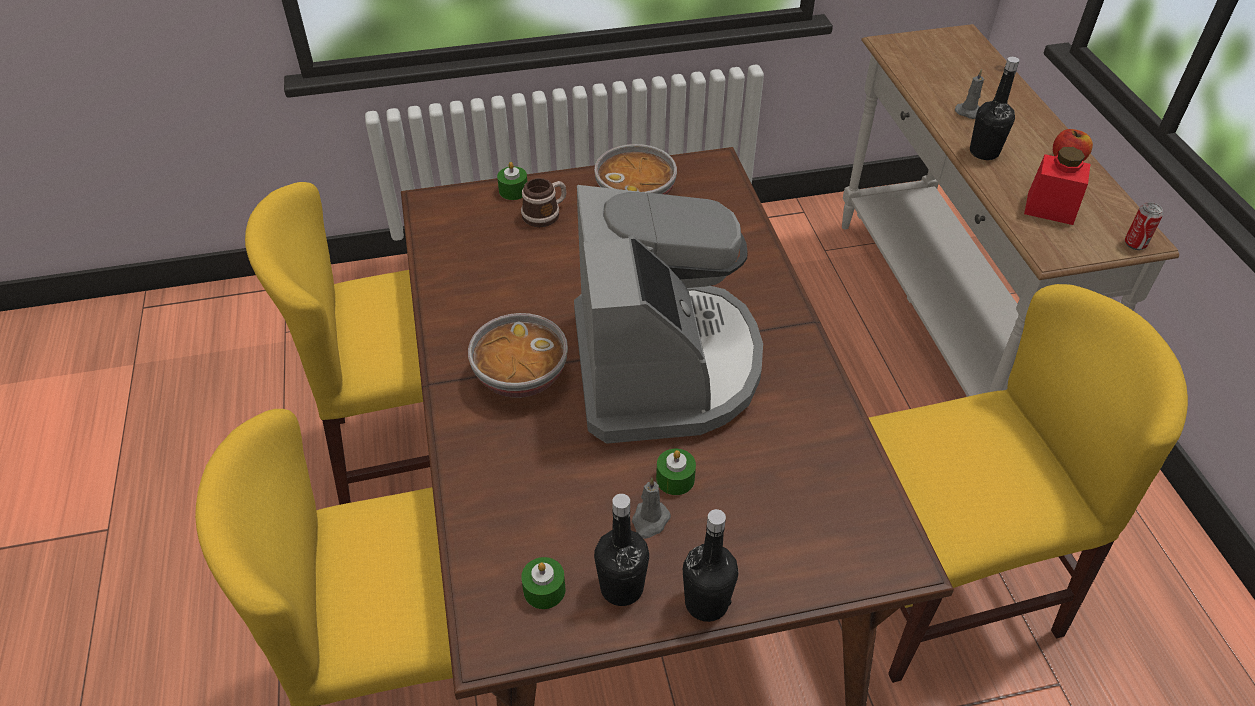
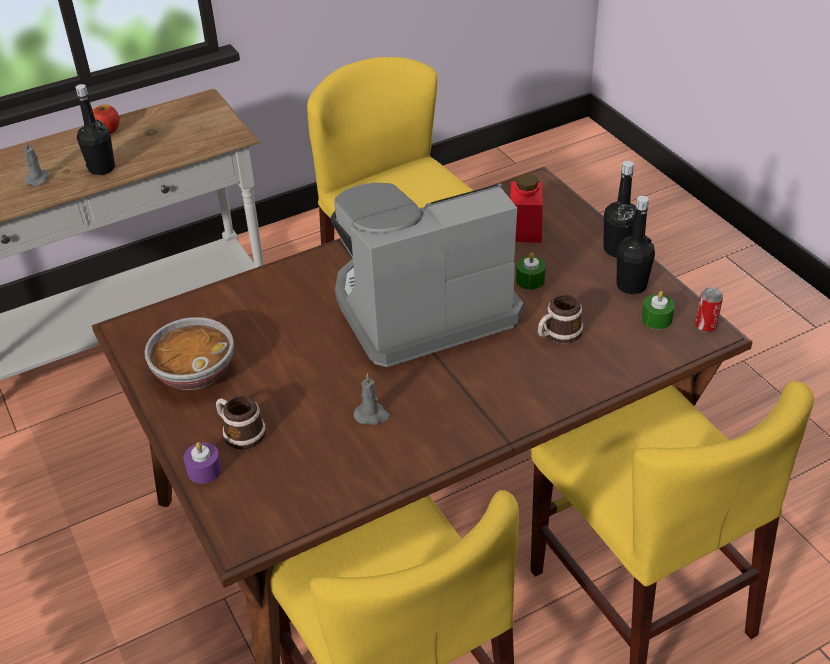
camera: 105 degrees left, 5 degrees down
(513, 191) = (204, 470): green candle -> purple candle
(520, 377) = (472, 386): bowl -> none
(564, 474) = (557, 334): none -> mug
(649, 521) = (572, 284): grey candle -> grey candle (372, 415)
(1050, 208) = (176, 136): red jar -> red jar (525, 229)
(1135, 244) = (211, 103): can -> can (705, 326)

